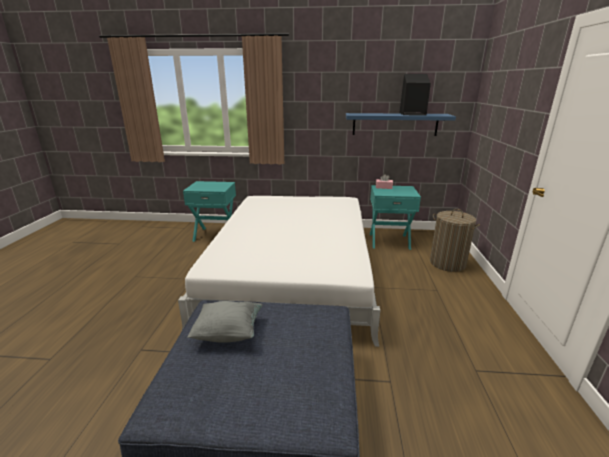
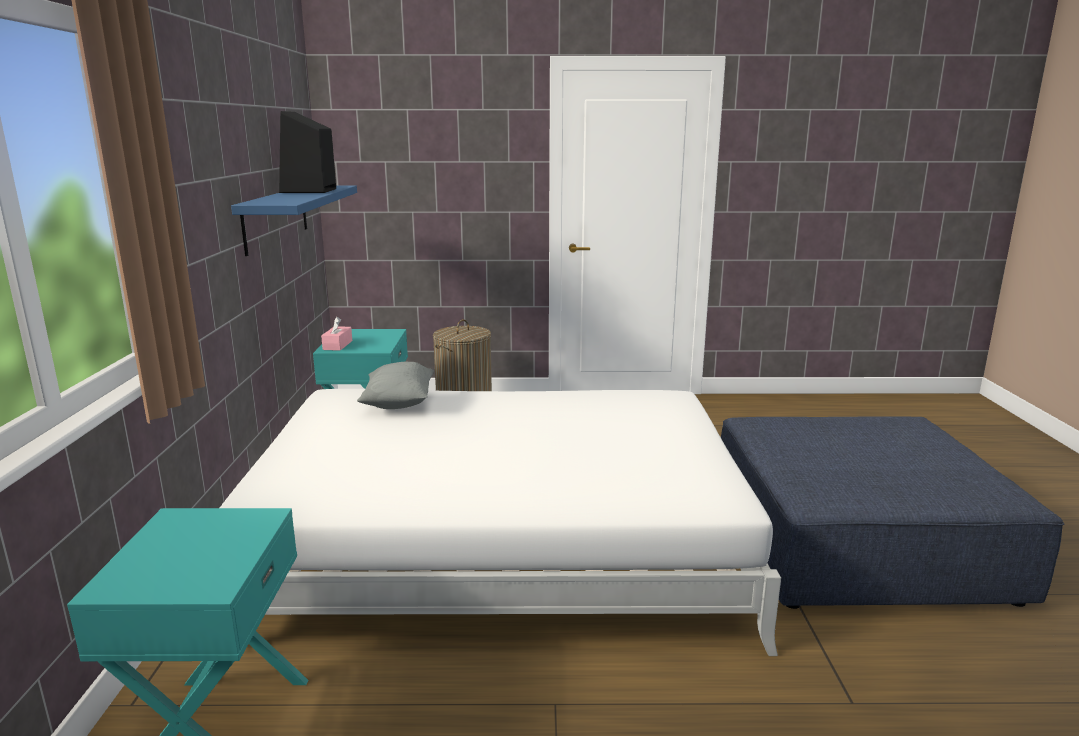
camera: 95 degrees left, 5 degrees down
(228, 333) = (856, 477): grey pillow -> grey pillow (398, 403)

